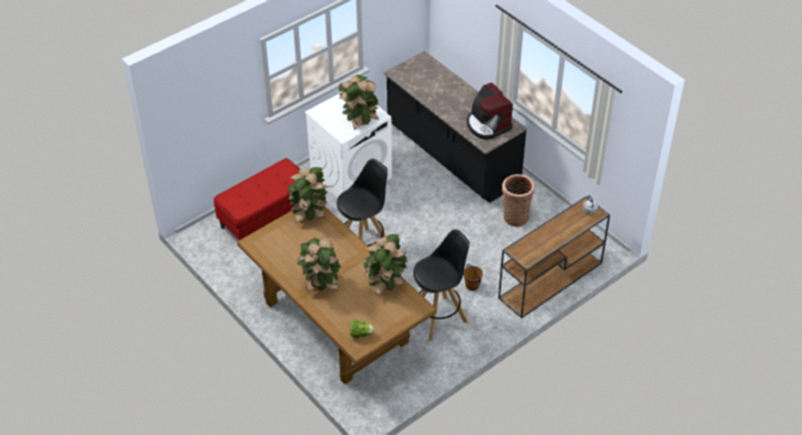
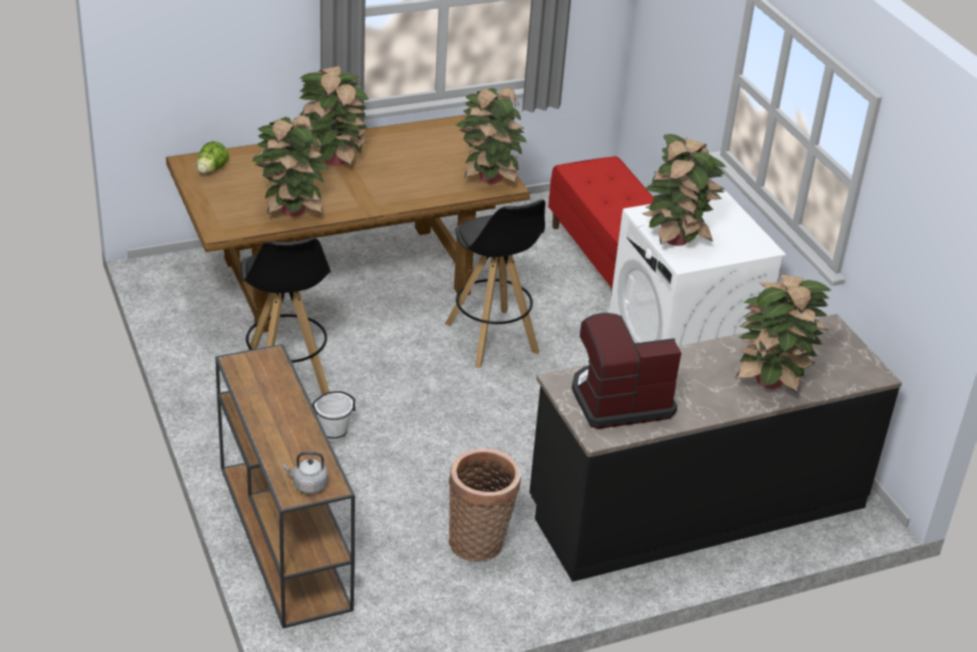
camera: 105 degrees right, 10 degrees down
(447, 85) = (771, 382): none -> potted plant
(472, 285) = (333, 433): brown bucket -> white bucket

